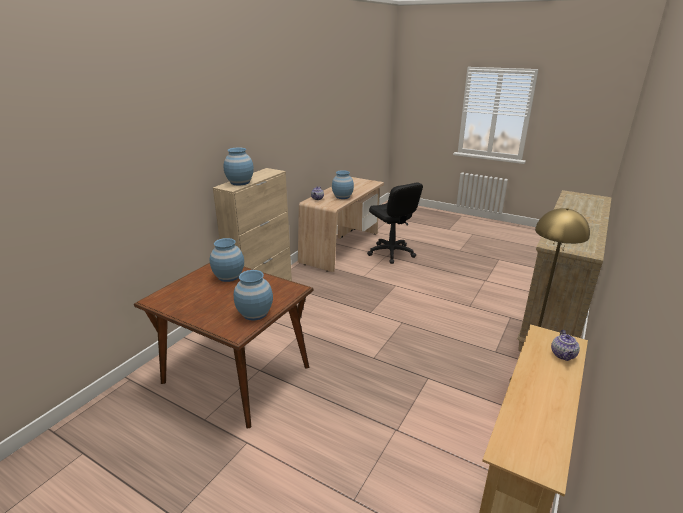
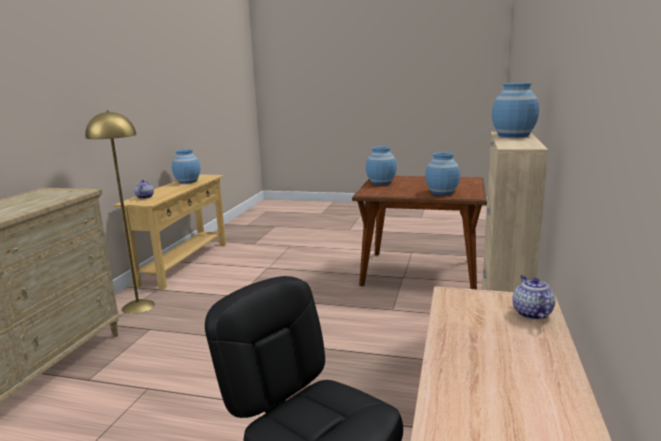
camera: 165 degrees right, 10 degrees down
(342, 196) = (473, 335): blue vase -> blue vase (187, 181)

